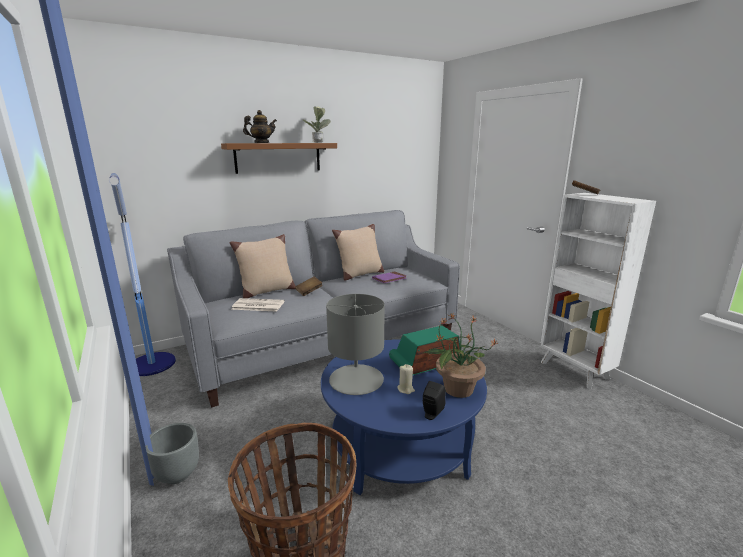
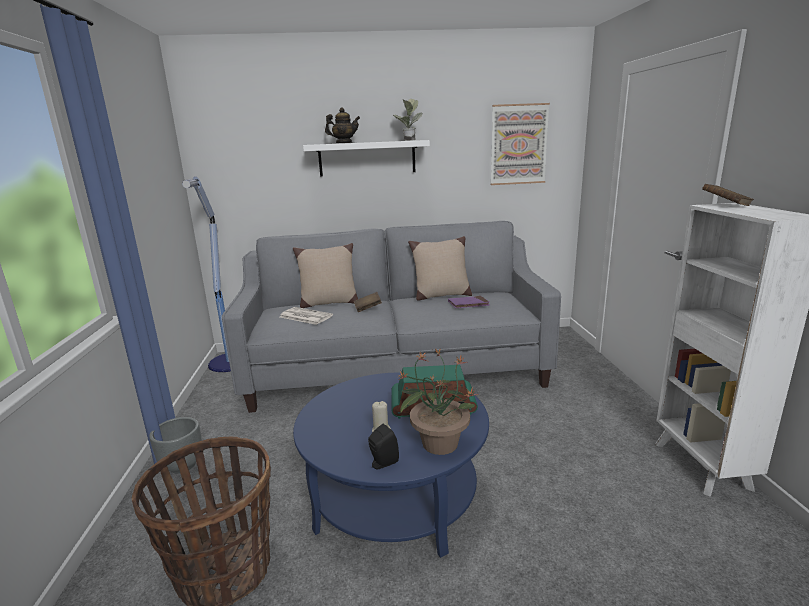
camera: 25 degrees right, 0 degrees up
(278, 157) = (367, 158): brown shelf -> white shelf
(356, 380) = (341, 409): grey table lamp -> none
(396, 149) = (518, 144): none -> picture

